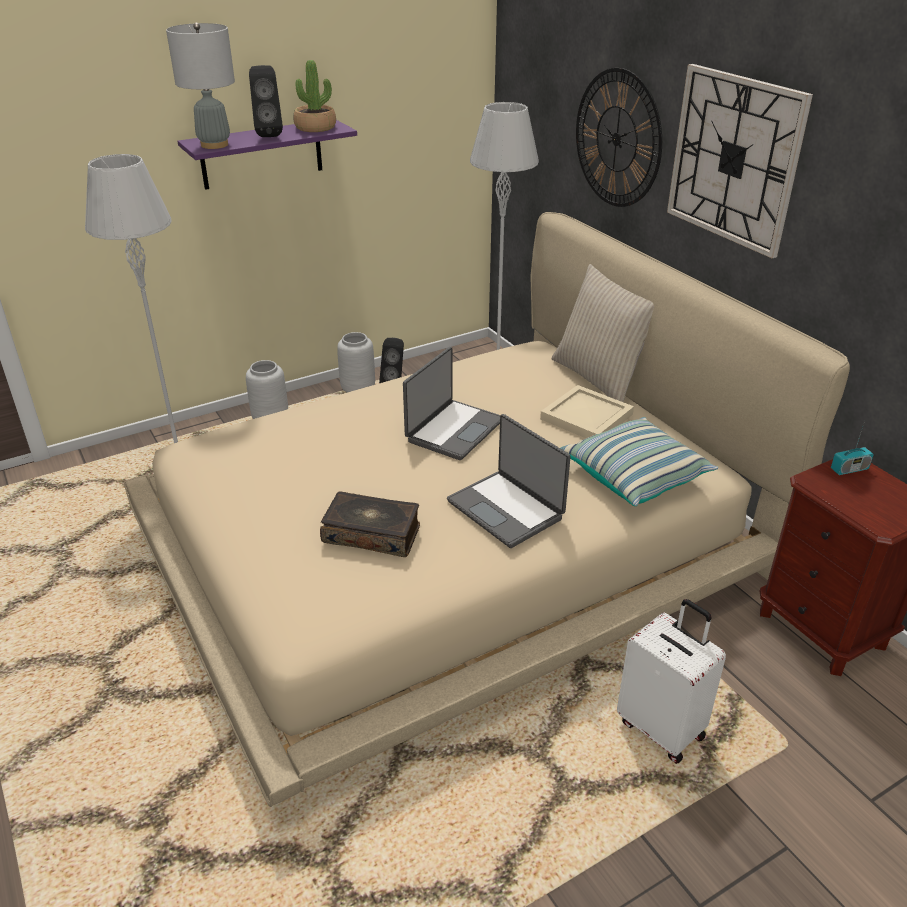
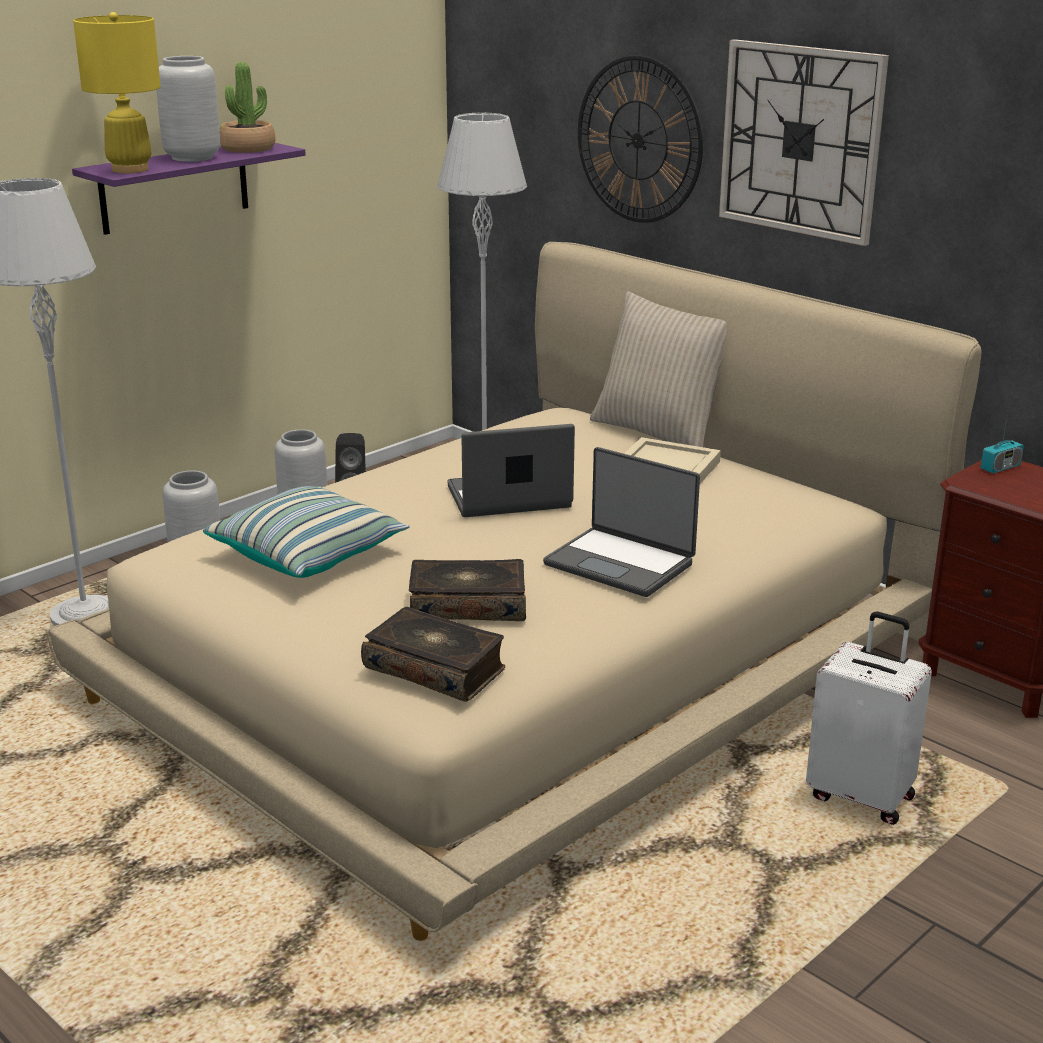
camera: 15 degrees left, 10 degrees down
(214, 145) = (129, 169): grey table lamp -> yellow table lamp
(269, 135) = (193, 157): black speaker -> grey vase
(318, 594) = (435, 668): none -> book
(453, 430) = (509, 498): laptop -> laptop turned 120 degrees counterclockwise
(635, 476) = (754, 517): pillow -> pillow (309, 554)

